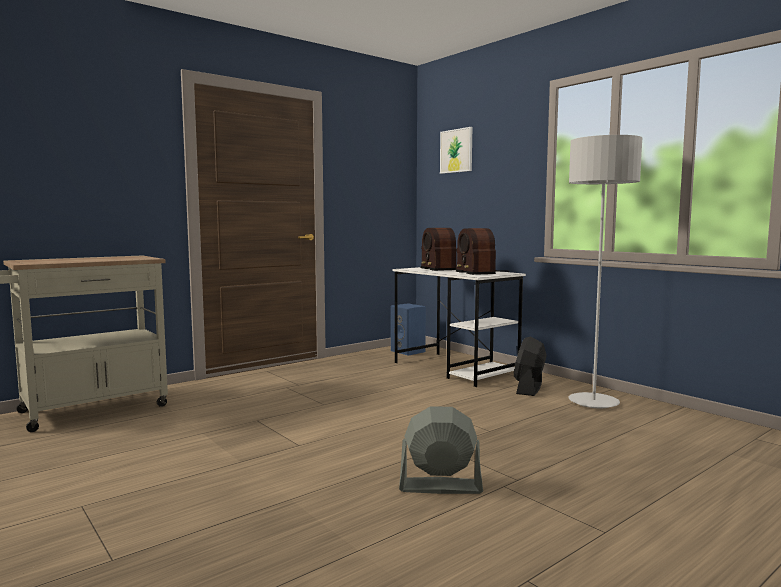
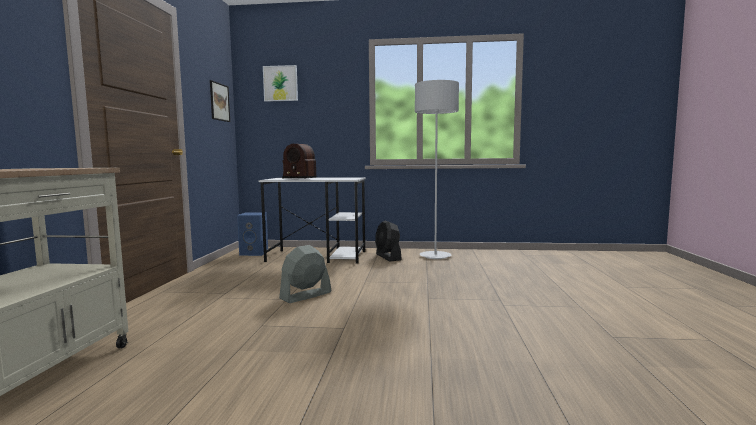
camera: 45 degrees left, 0 degrees up
(387, 178) = (219, 102): none -> picture
(440, 486) = (480, 316): grey fan -> grey fan (305, 295)
(480, 273) = (340, 178): radio -> none

